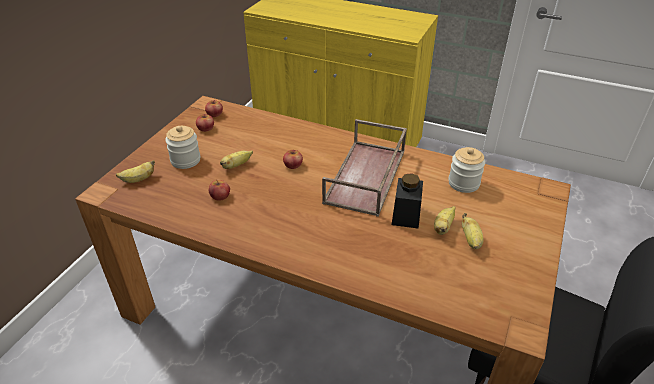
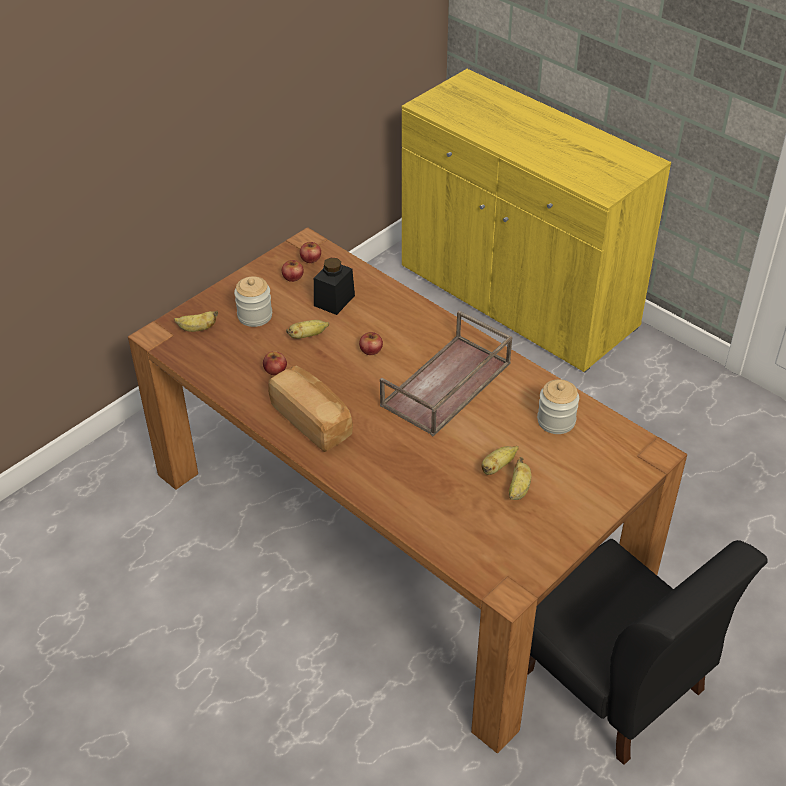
camera: 20 degrees right, 5 degrees up
(271, 228) = (312, 421): none -> bread
(406, 215) = (464, 443): black jar -> black jar (334, 300)

